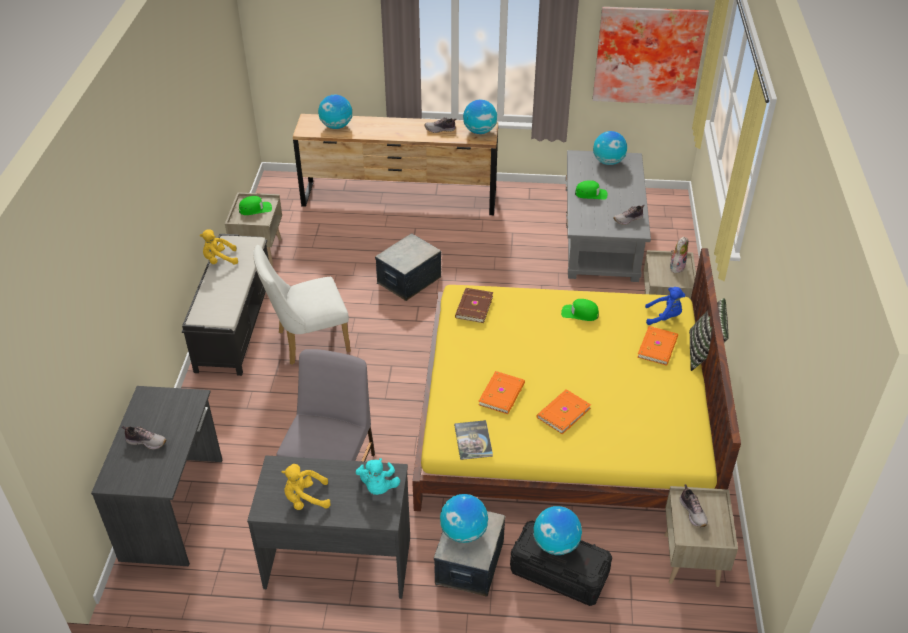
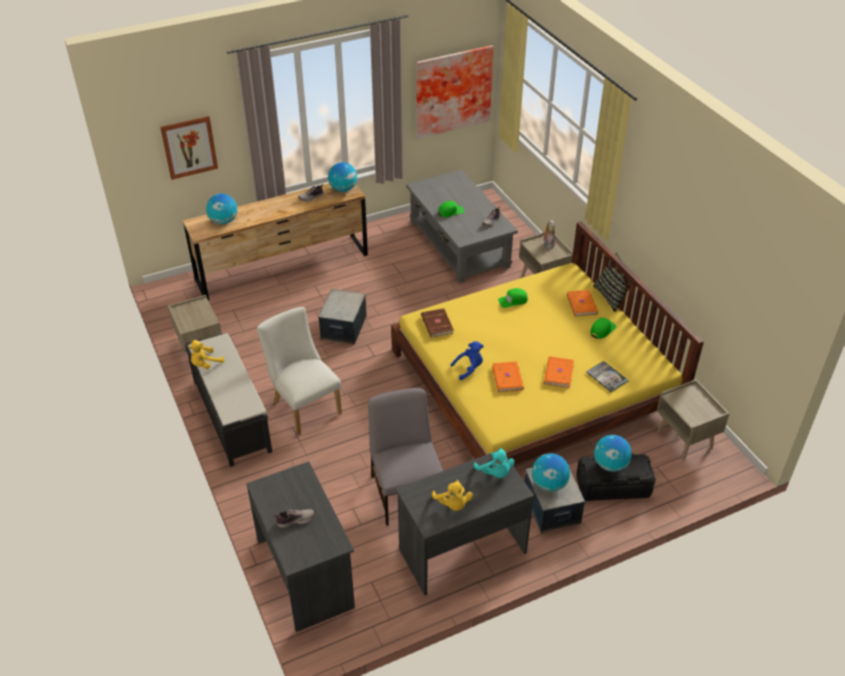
camera: 30 degrees left, 0 degrees up
(255, 209) = (195, 313): green cap -> green cap (602, 330)
(305, 499) = (452, 504): yellow plush toy -> yellow plush toy turned 75 degrees counterclockwise
(308, 342) = (304, 405): white chair -> white chair turned 105 degrees clockwise
(322, 36) = (189, 147): none -> picture
(473, 440) = (515, 417): book -> book (607, 377)
(608, 162) = (443, 183): globe -> none
(664, 317) = (569, 282): blue plush toy -> blue plush toy (469, 368)
(693, 512) = (685, 403): shoe -> none

